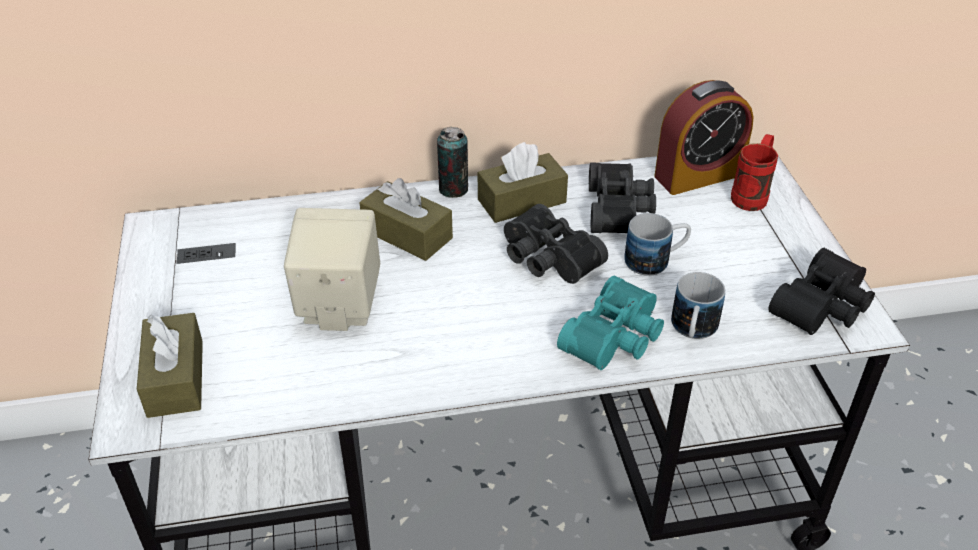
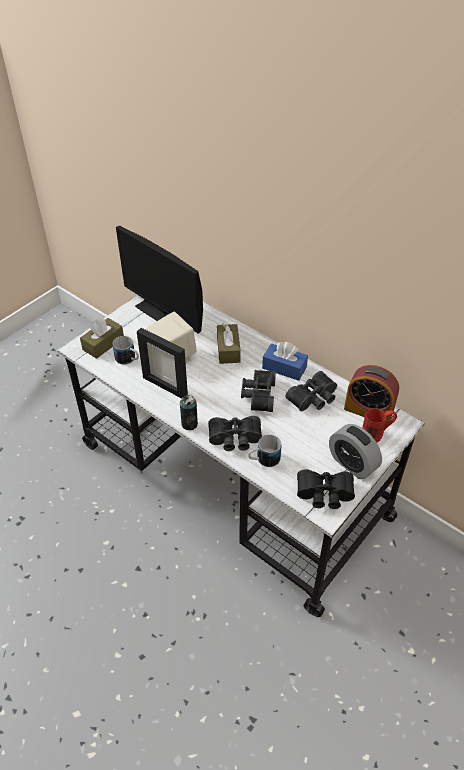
camera: 50 degrees right, 5 degrees up
(219, 255) = (165, 313): none -> monitor
(395, 353) = (165, 385): none -> picture frame
(453, 189) = (268, 345): can -> can (189, 424)
(521, 201) = (284, 368): brown tissue box -> blue tissue box
(616, 338) = (235, 439): turquoise binoculars -> black binoculars
(656, 260) = (294, 427): mug -> mug (128, 360)
(786, 246) = (352, 464): none -> alarm clock

